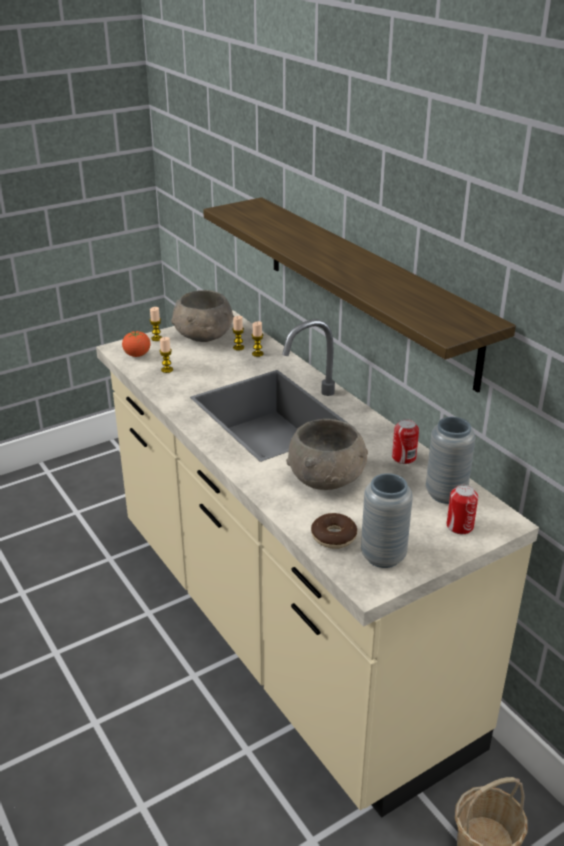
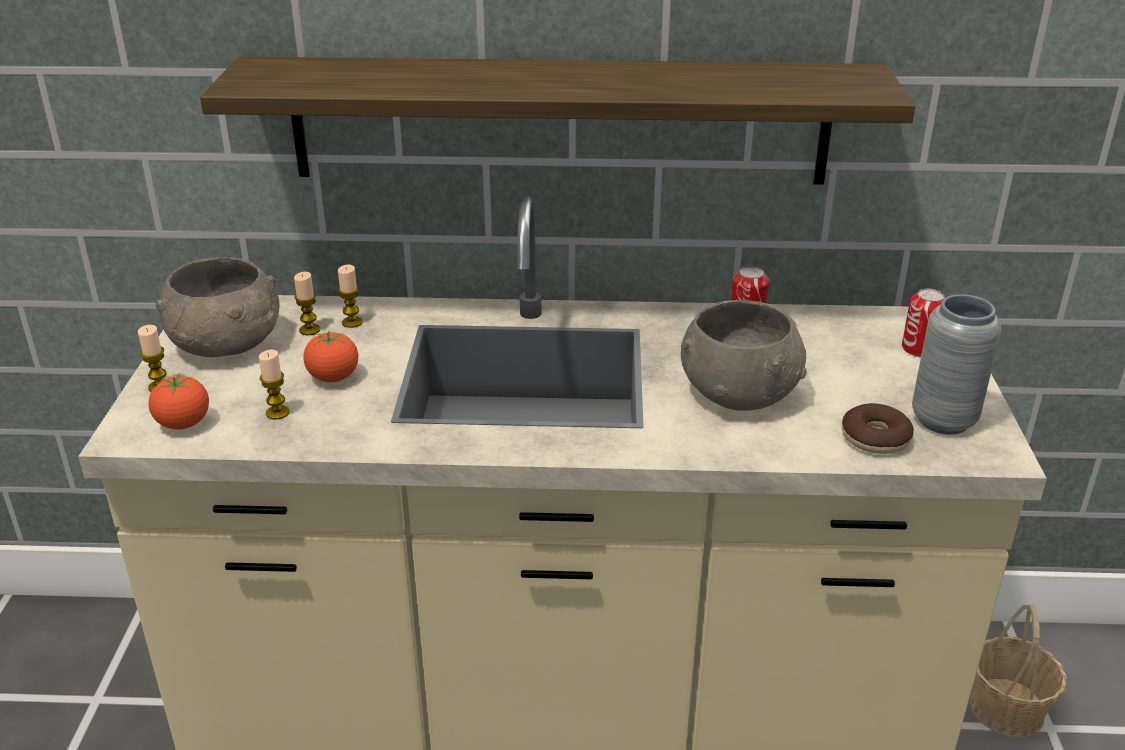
camera: 55 degrees left, 0 degrees up
(207, 369) = (333, 378): none -> tomato
(445, 494) = (849, 331): grey vase -> none

